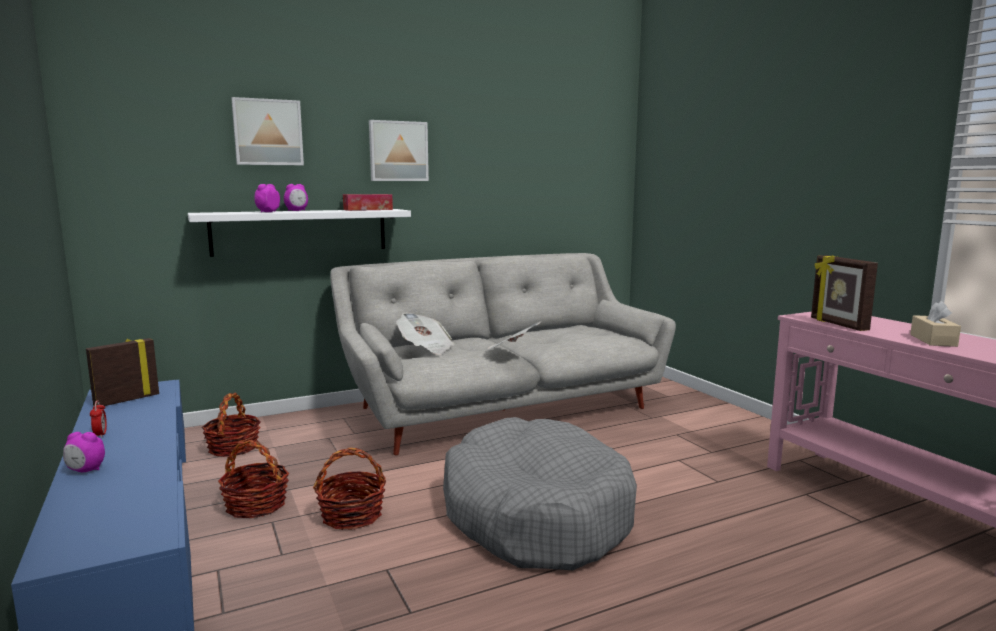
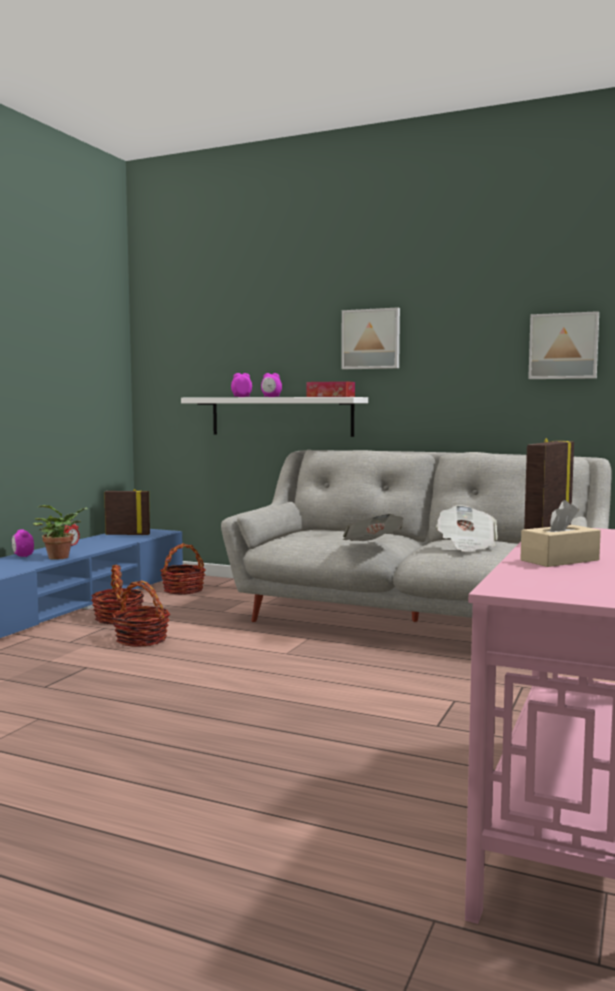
camera: 50 degrees right, 5 degrees down
(152, 453) = (61, 557): none -> potted plant
(268, 132) = (260, 329): picture -> picture (563, 346)
(426, 348) = (319, 532): newspaper -> newspaper (466, 545)
(535, 514) = (231, 680): grey dog bed -> none

